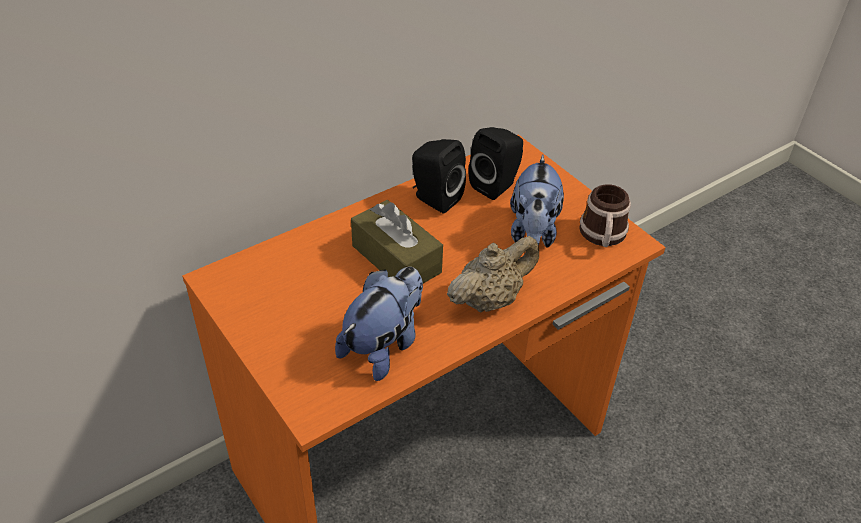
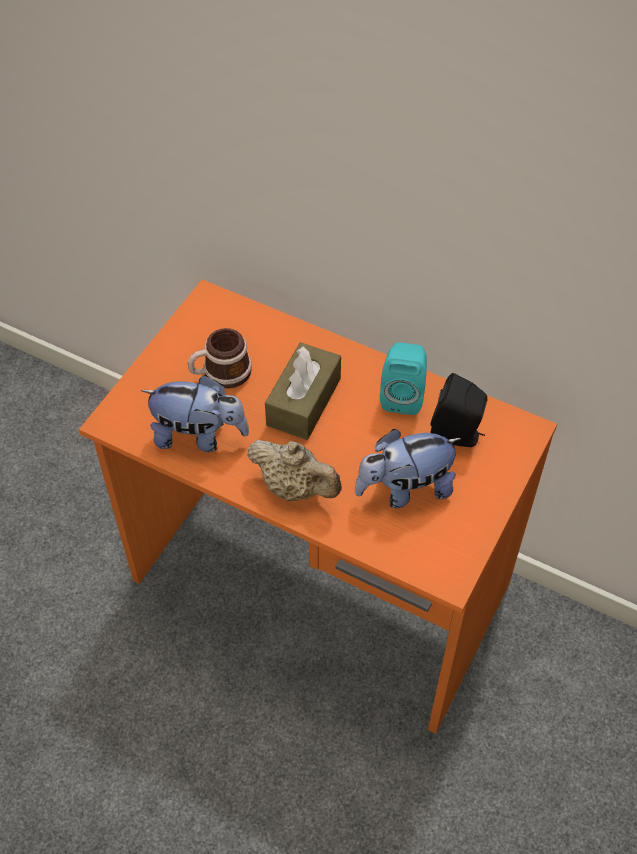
camera: 65 degrees right, 10 degrees up
(434, 198) = (402, 395): black speaker -> turquoise speaker
(602, 237) = (439, 548): mug -> mug (220, 373)

